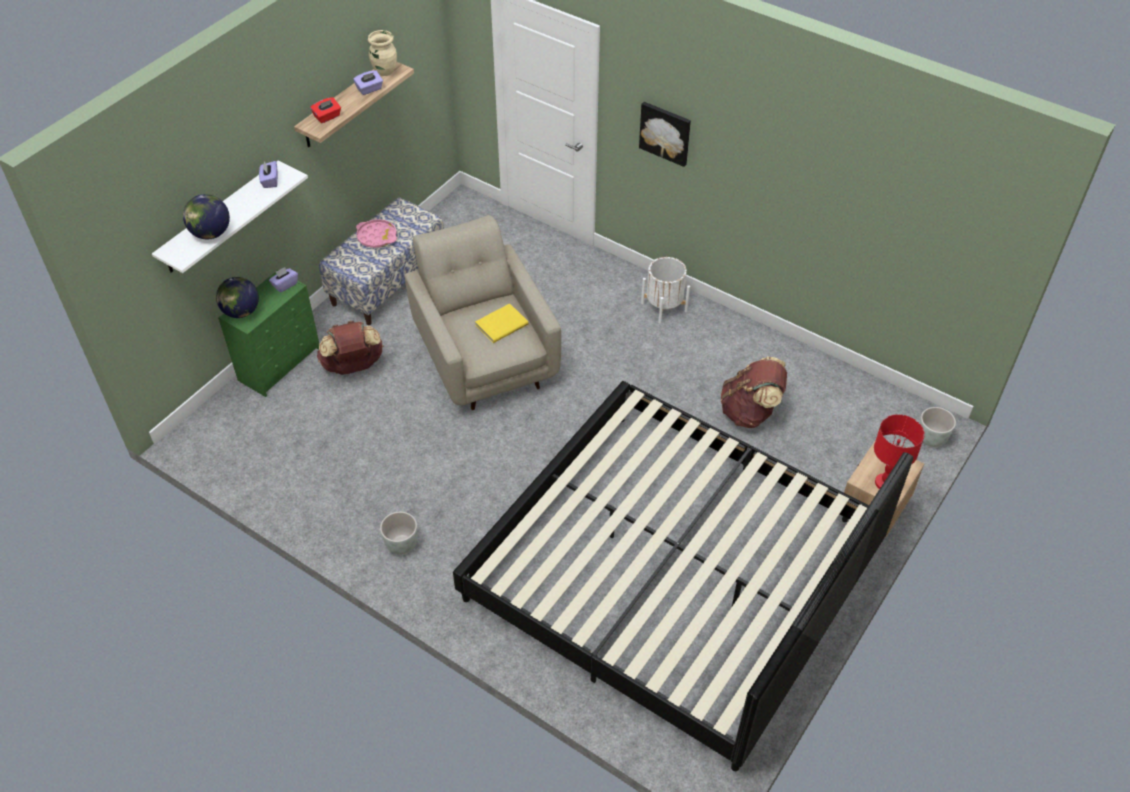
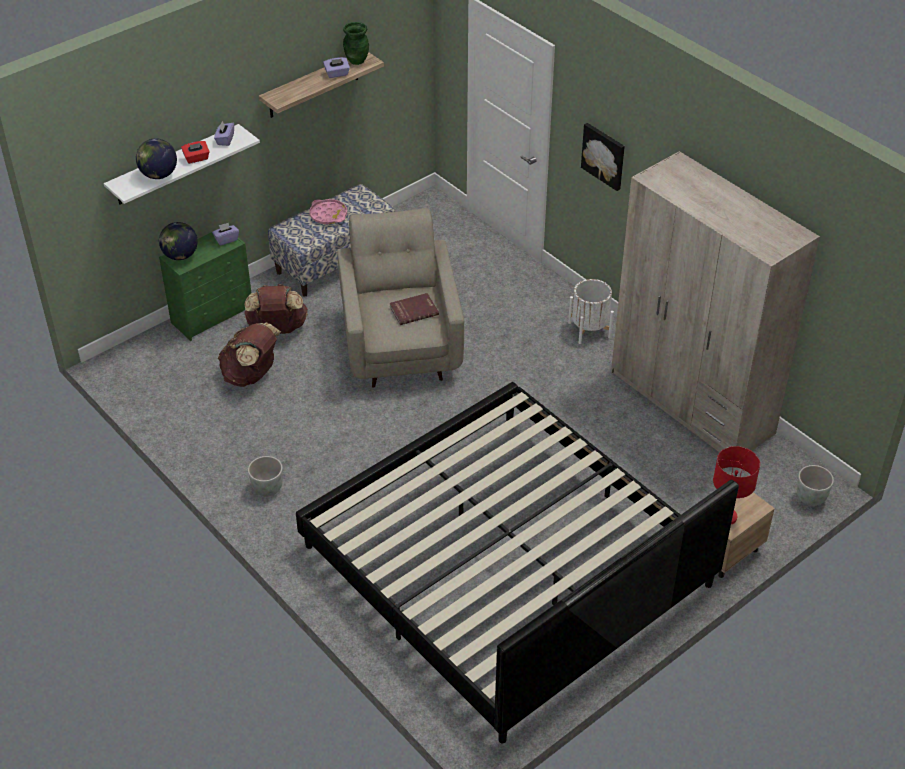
camera: 15 degrees right, 5 degrees down
(327, 117) = (290, 92): red tissue box -> red tissue box (196, 158)
(384, 71) = (356, 60): beige vase -> green vase
(501, 324) = (413, 310): yellow book -> red book
(750, 412) = (637, 439): brown backpack -> brown backpack (251, 375)
(787, 364) = (691, 403): none -> beige wardrobe

